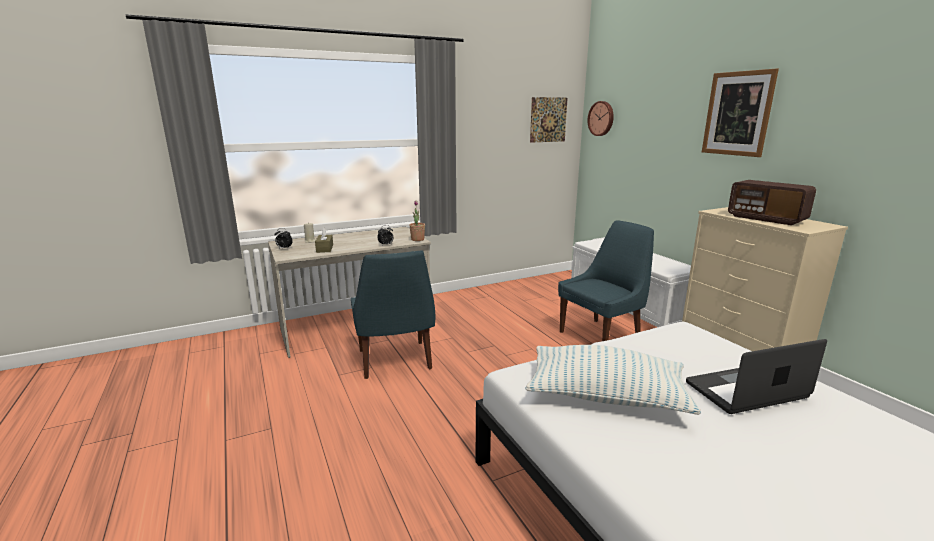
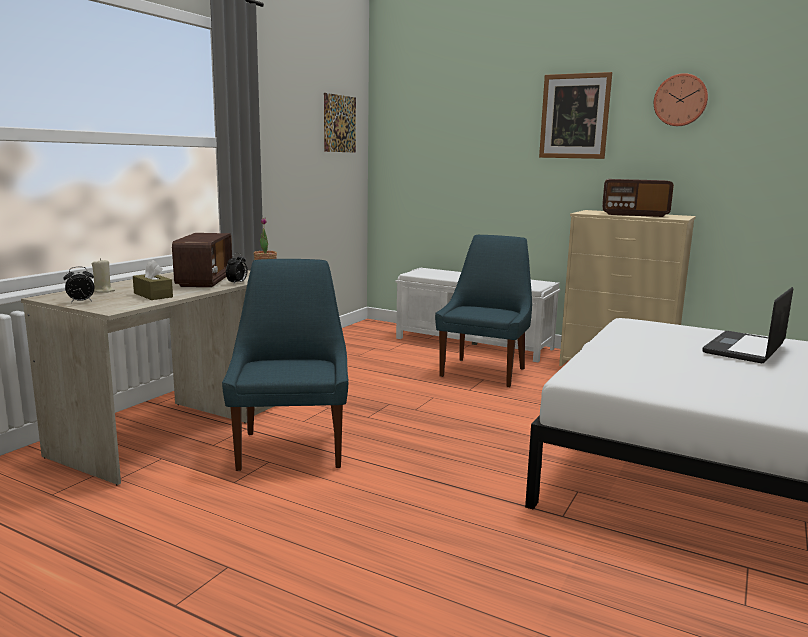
camera: 35 degrees left, 5 degrees down
(374, 240) = (205, 280): none -> radio
(395, 361) = (292, 447): blue chair -> blue chair turned 135 degrees counterclockwise
(601, 118) = (399, 125): wall clock -> wall clock (680, 100)
(606, 396) = (671, 373): pillow -> none

